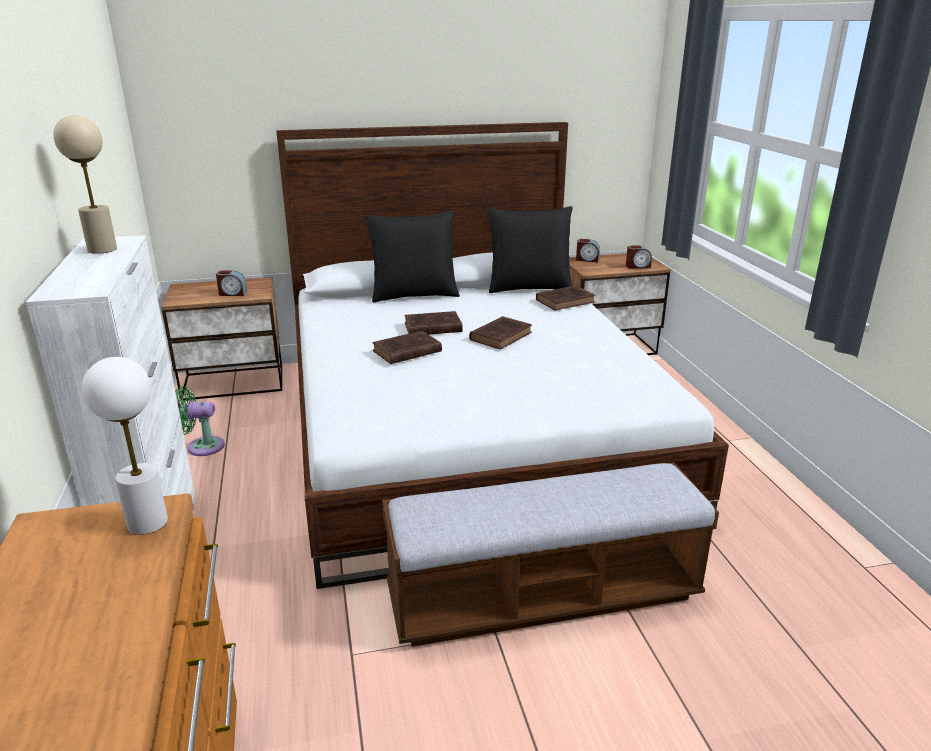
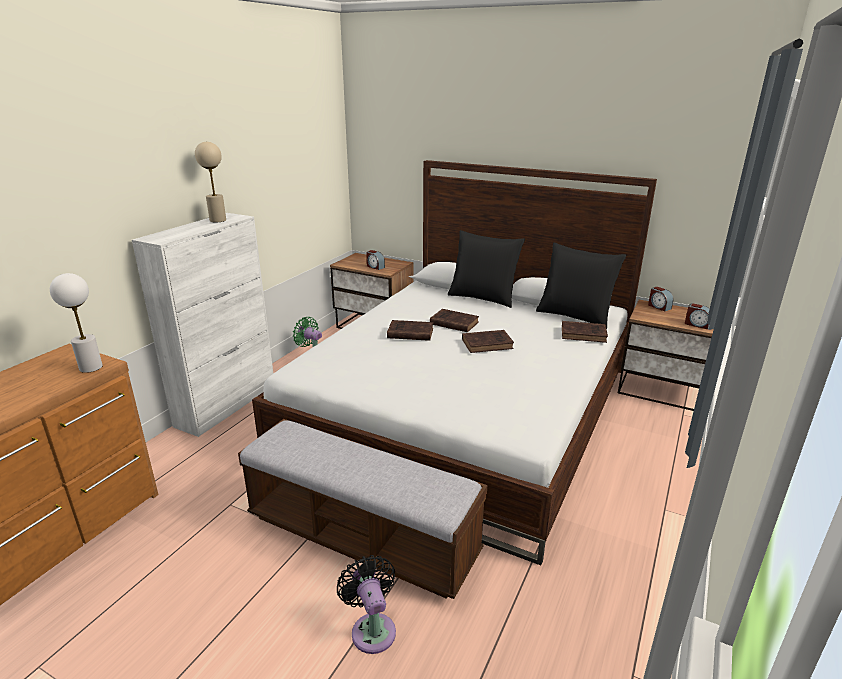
camera: 40 degrees right, 0 degrees up
(671, 665) = (372, 628): none -> black fan

